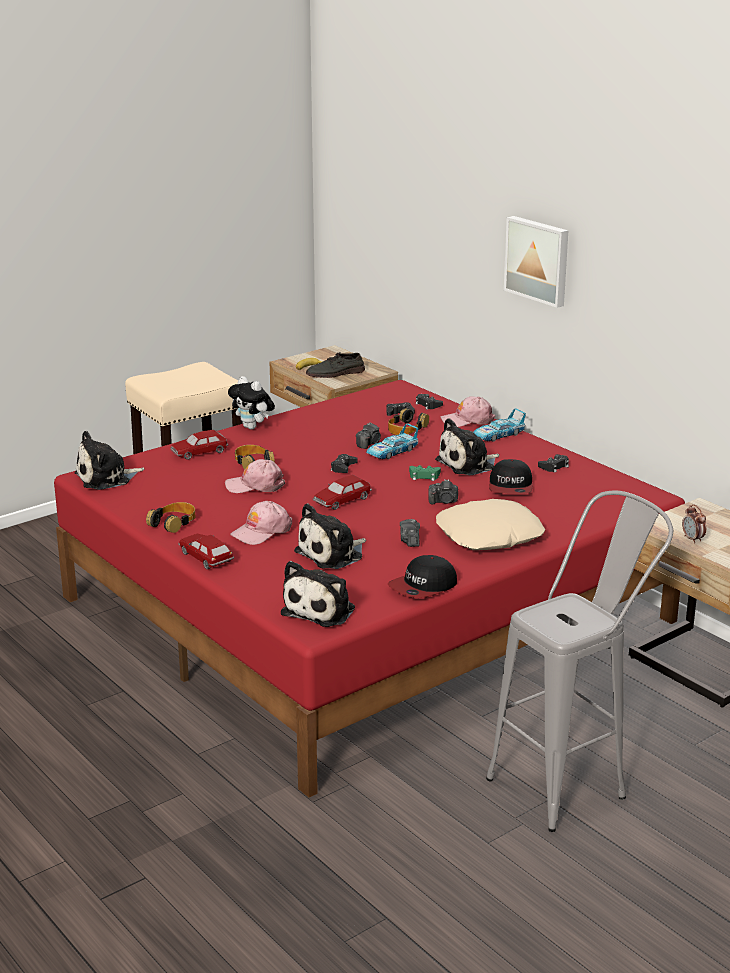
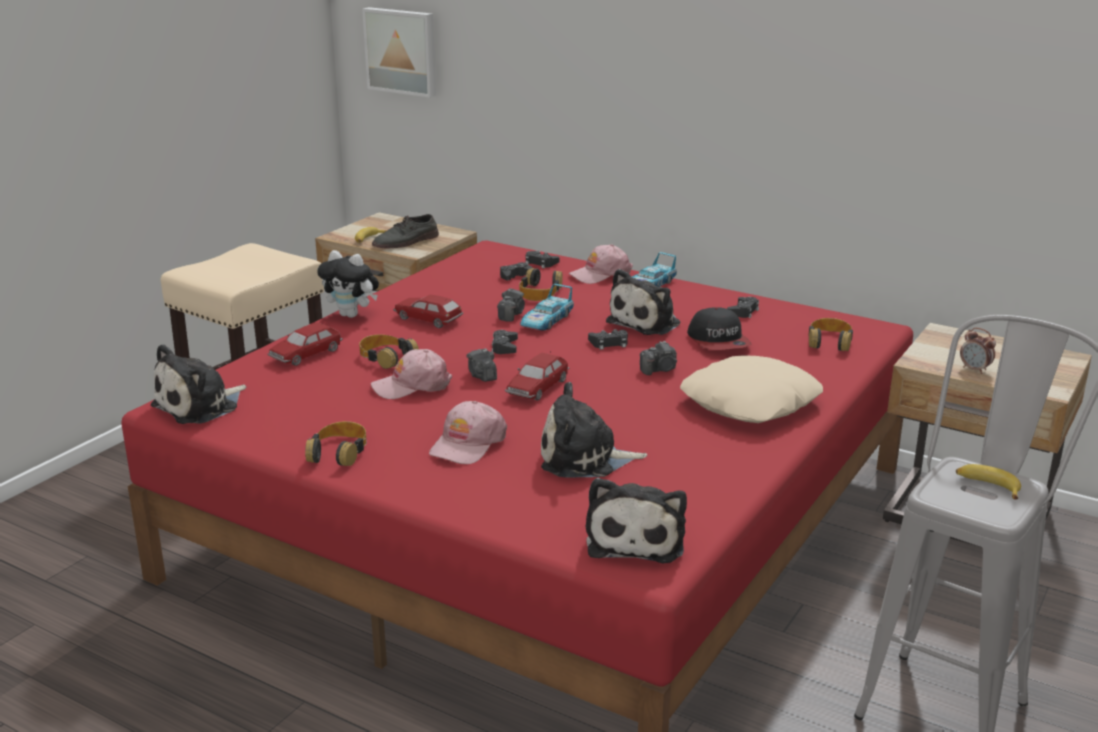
camera: 20 degrees left, 0 degrees up
(205, 557) = (420, 493): toy car -> toy car (428, 319)
(332, 554) = (584, 459): plush toy -> plush toy turned 60 degrees clockwise
(410, 541) = (665, 425): camera -> camera (482, 376)
(423, 587) = (735, 481): cap -> none
(424, 476) = (609, 343): green game controller -> black game controller
(538, 260) = (682, 69): picture -> picture (402, 51)
(577, 616) = (987, 486): none -> banana
(600, 500) = (829, 341): none -> headphones

